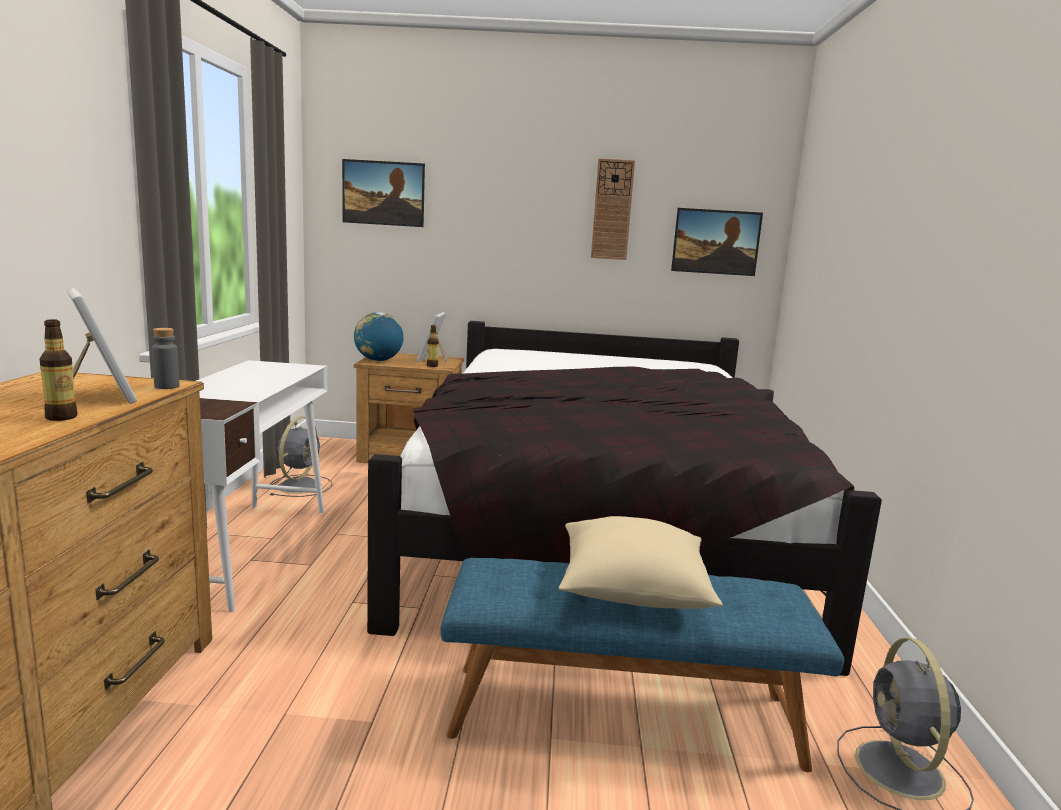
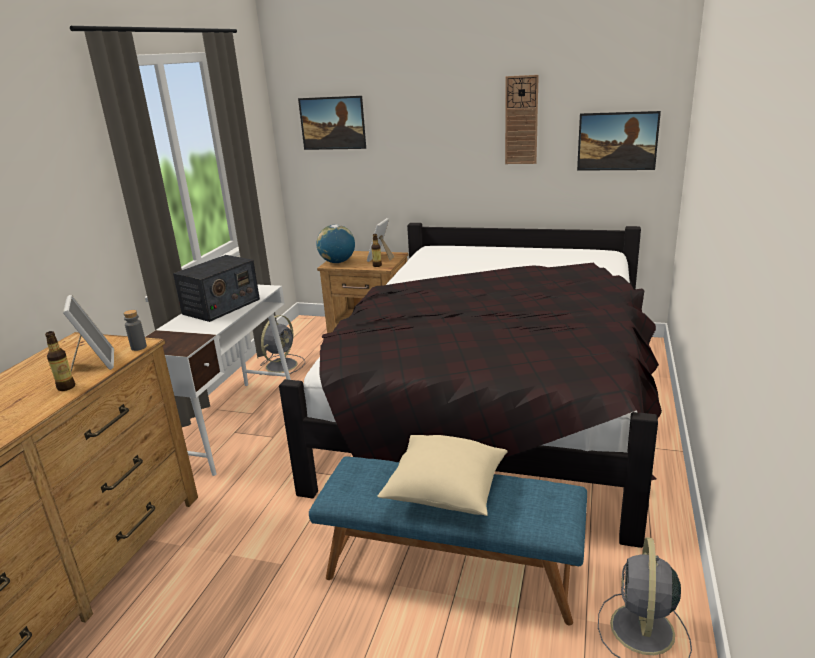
camera: 15 degrees right, 10 degrees up
(250, 379) = (221, 307): none -> radio

